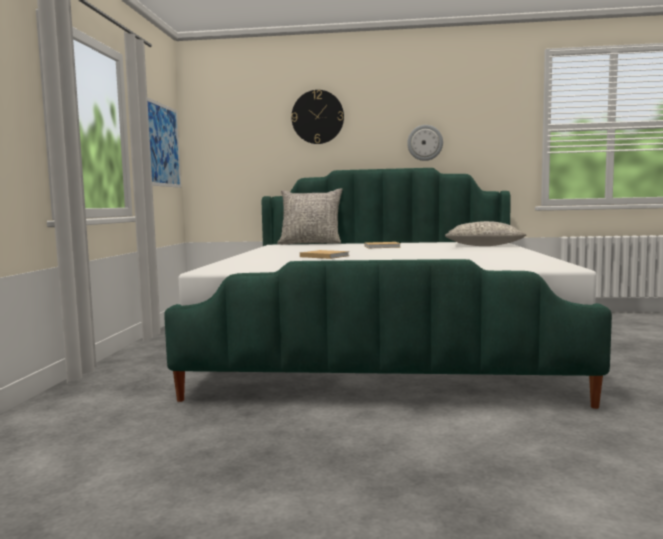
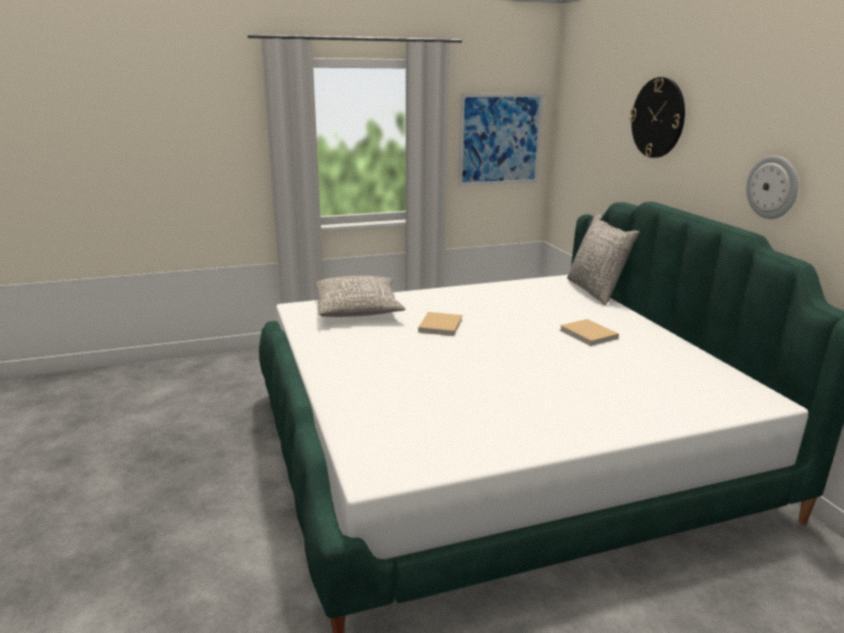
camera: 65 degrees right, 15 degrees up
(484, 245) = (677, 398): grey pillow -> grey pillow (358, 310)

